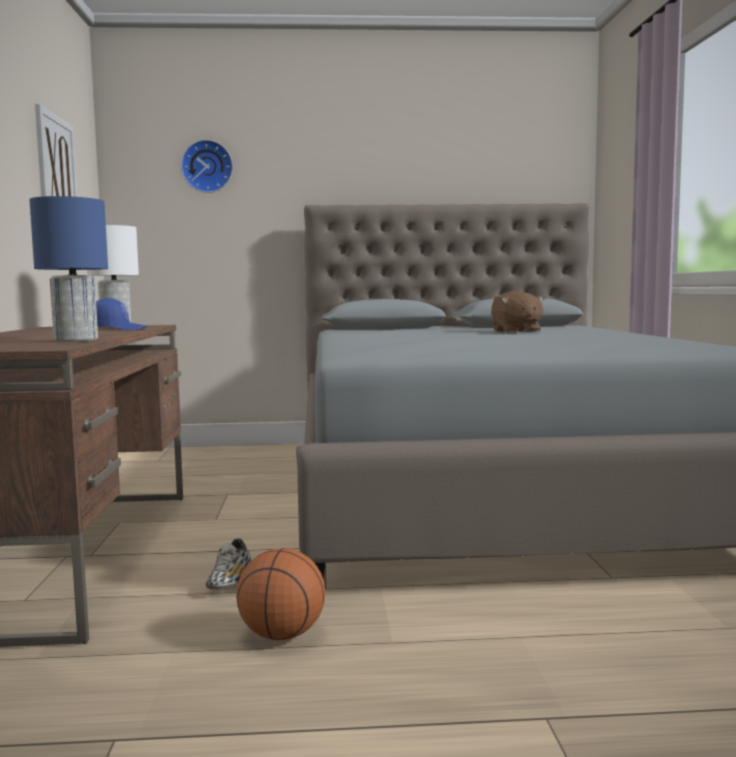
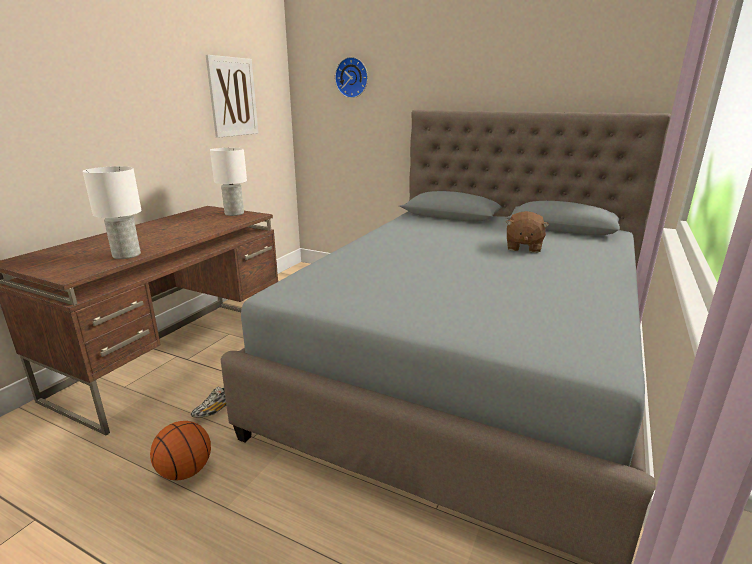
camera: 30 degrees right, 15 degrees up
(77, 340) = (127, 255): blue table lamp -> white table lamp
(118, 329) = (213, 225): blue cap -> none

